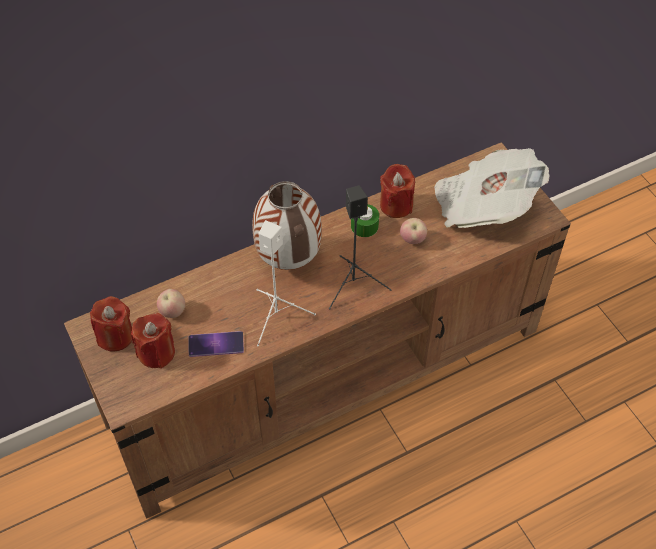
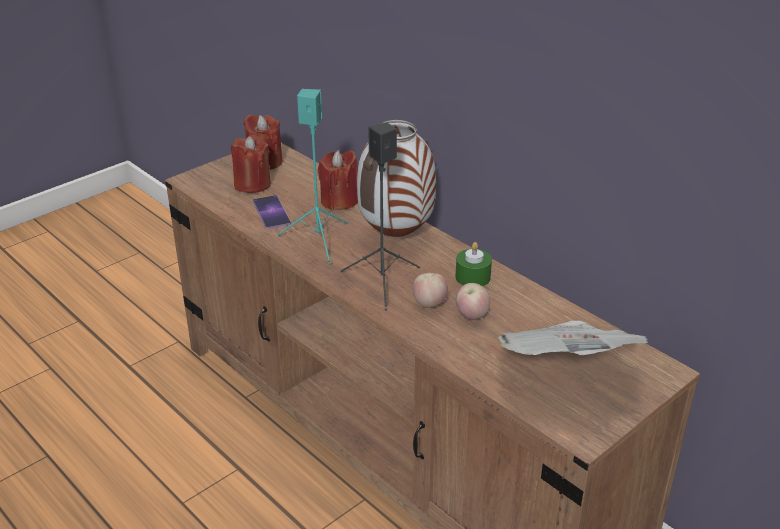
camera: 75 degrees right, 20 degrees down
(173, 311) = (302, 183): apple -> apple (429, 304)
(276, 315) = (318, 239): white speaker -> turquoise speaker
(396, 205) = (519, 296): red candle -> red candle (339, 201)

